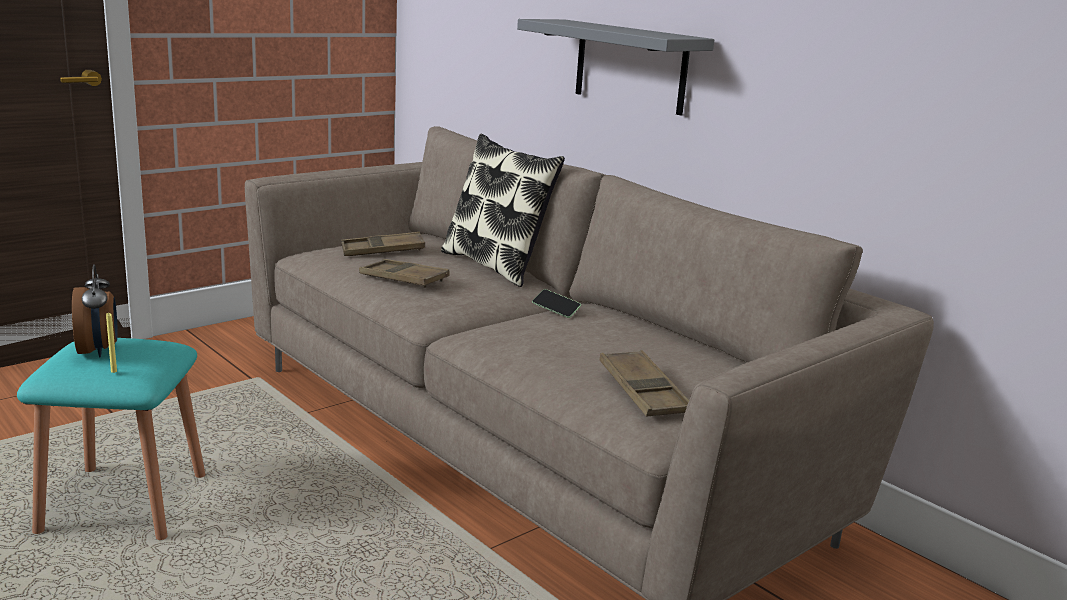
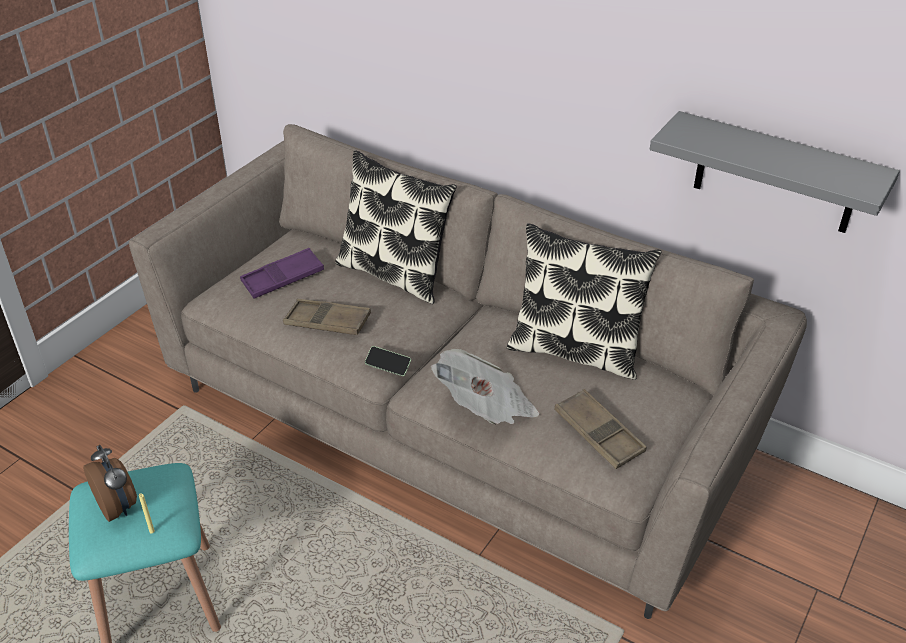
camera: 15 degrees left, 20 degrees up
(383, 251) = (283, 278): brown tray -> purple tray
(525, 353) = (485, 408): none -> newspaper
(555, 310) = (479, 332): phone -> phone (388, 366)
(630, 66) = (497, 75): grey shelf -> grey shelf (775, 174)
(655, 337) = (575, 350): none -> pillow

